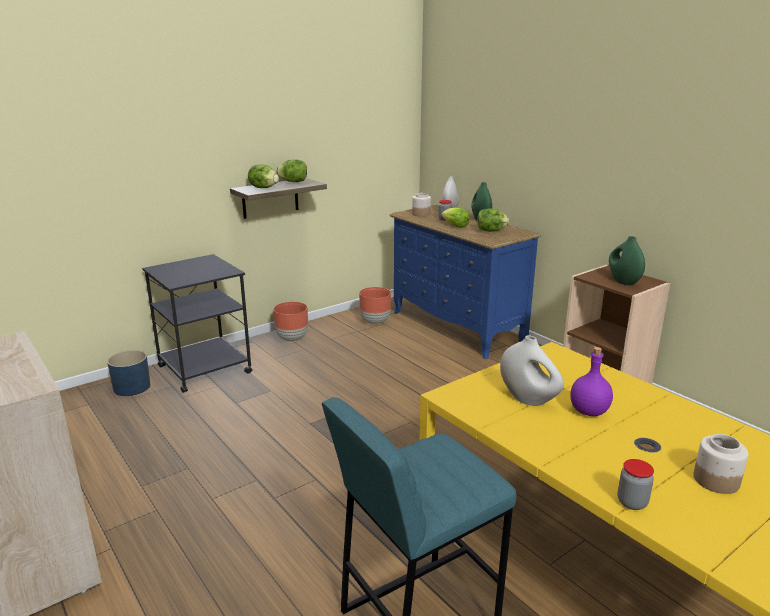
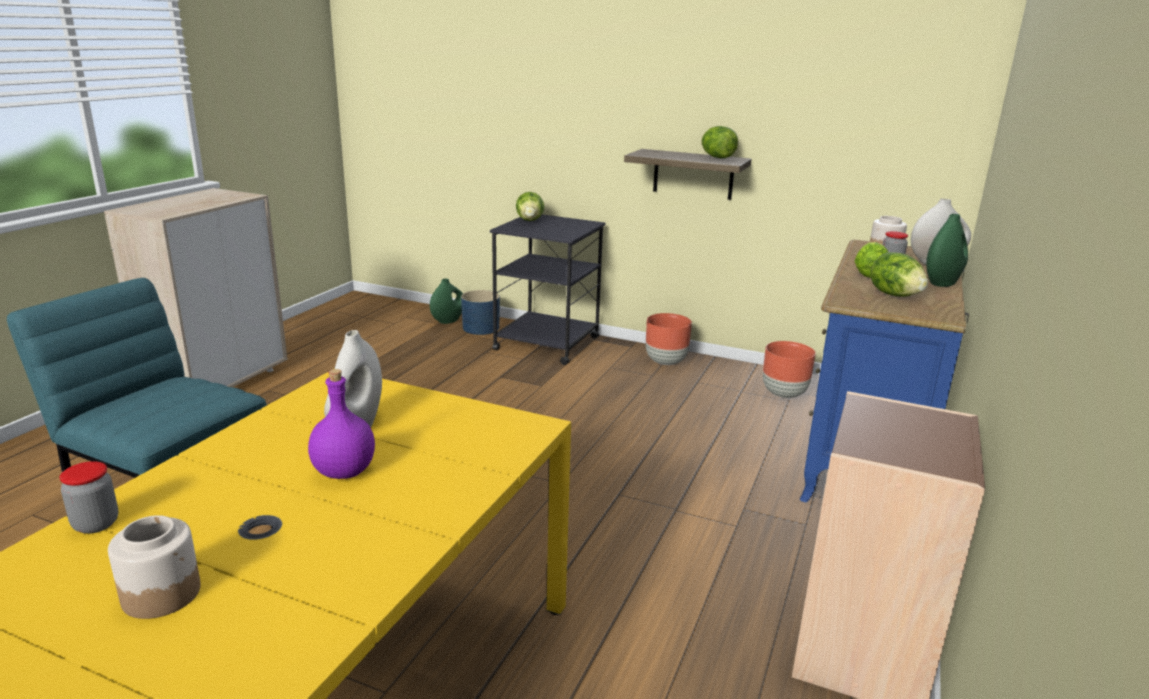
camera: 60 degrees right, 0 degrees up
(263, 188) = (665, 154): lettuce -> lettuce (530, 220)
(623, 282) = (895, 438): green vase -> green vase (448, 321)

